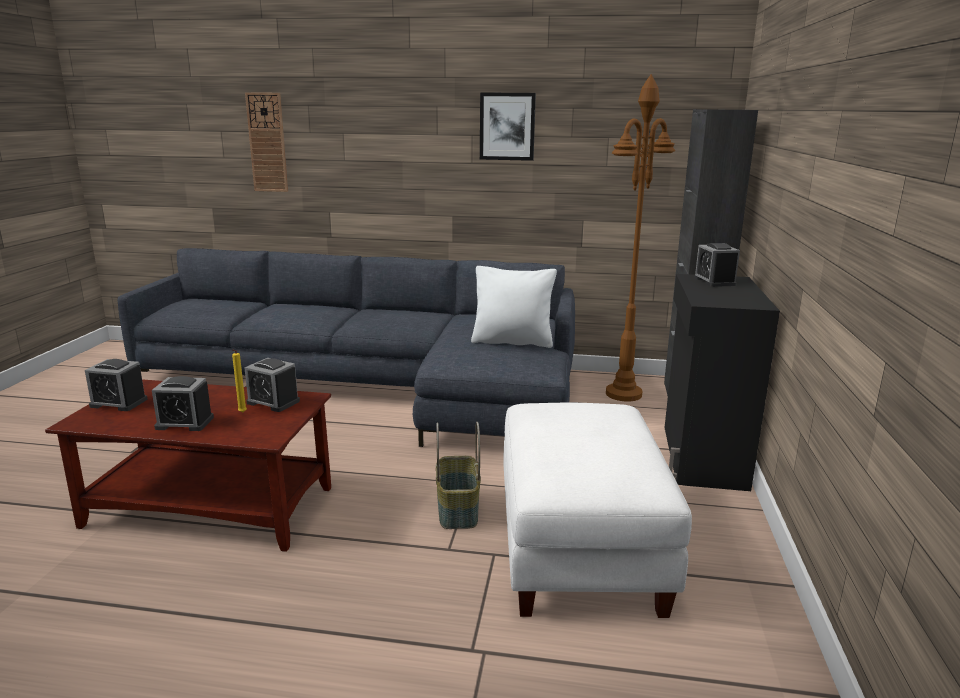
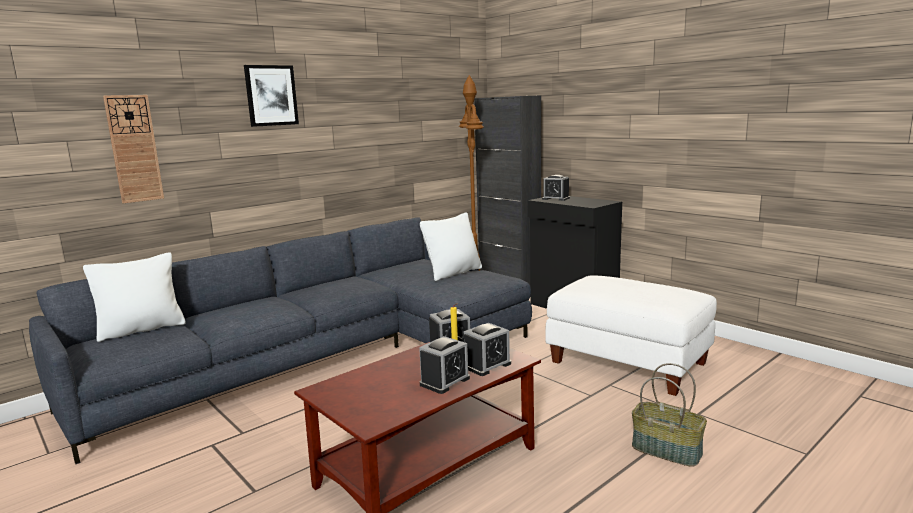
camera: 50 degrees left, 5 degrees down
(119, 403) = (352, 402): alarm clock -> alarm clock (487, 365)
(225, 301) = (142, 330): none -> white pillow
(459, 510) = (550, 380): basket -> basket (667, 450)
(507, 126) = (358, 117): picture -> picture (271, 95)

